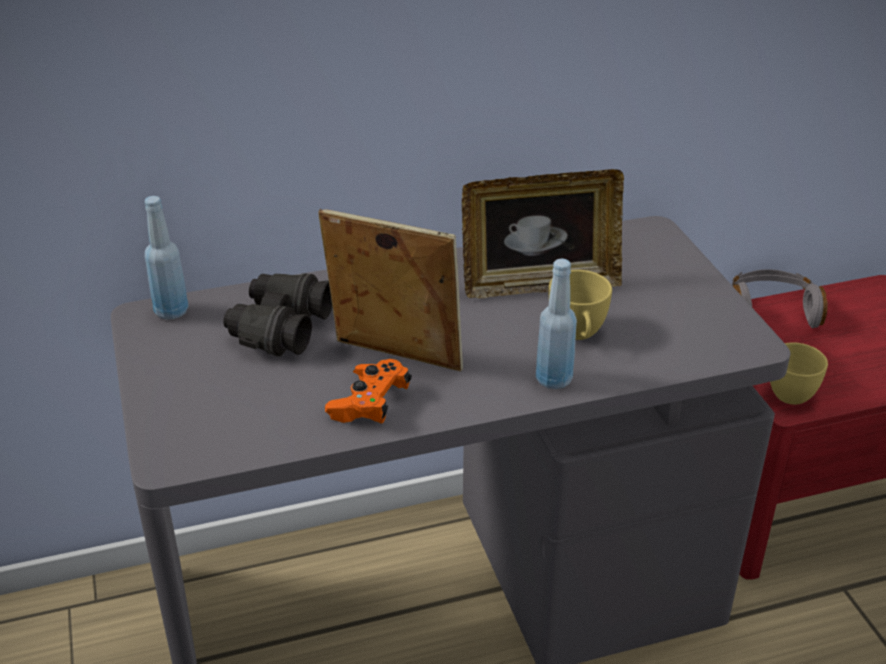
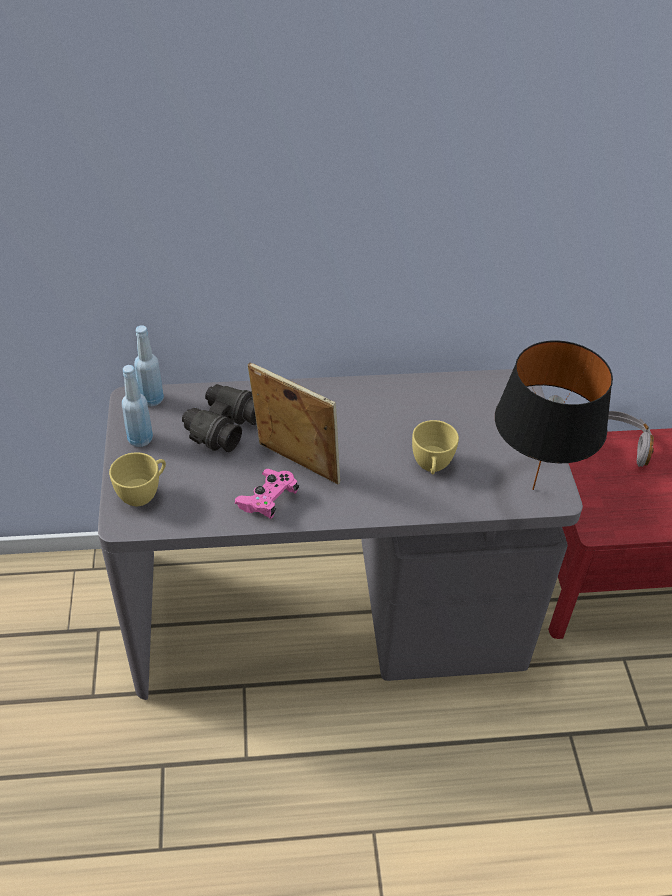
camera: 10 degrees right, 10 degrees up
(370, 404) = (268, 500): orange game controller -> pink game controller
(539, 284) = (417, 418): picture frame -> none
(553, 380) = (401, 502): blue bottle -> blue bottle (140, 439)
(718, 341) = (532, 490): none -> black table lamp
(793, 391) = (604, 518): yellow cup -> yellow cup (143, 493)

